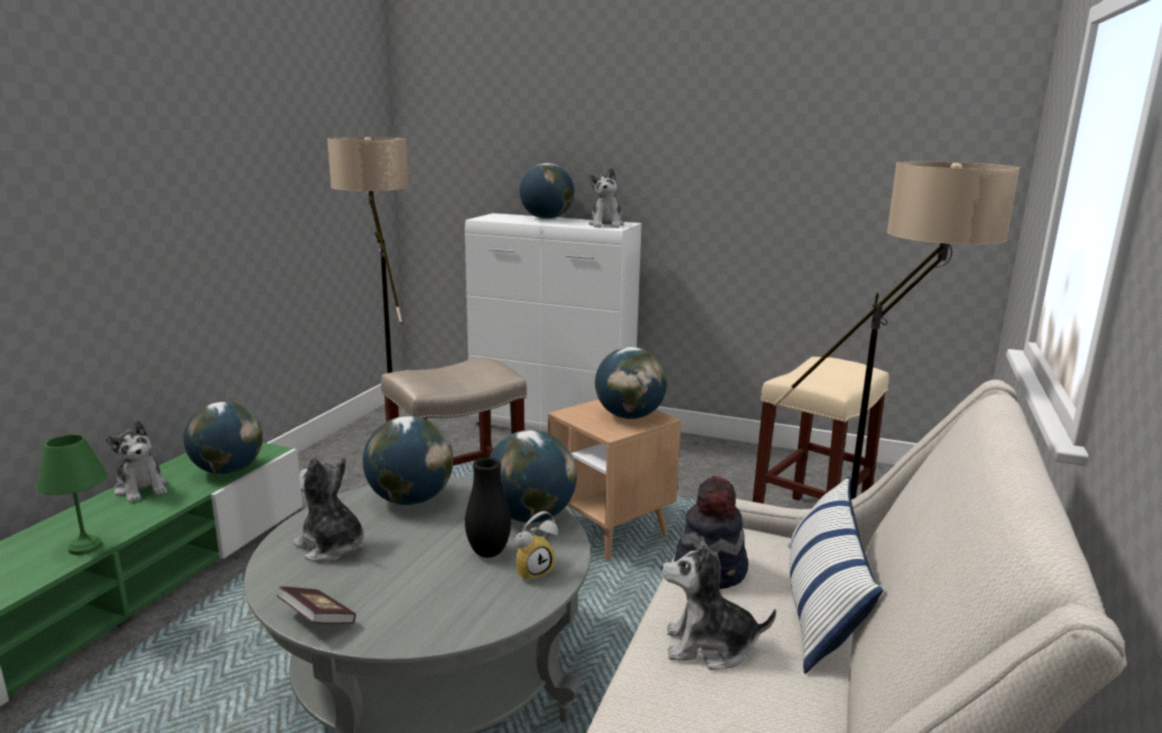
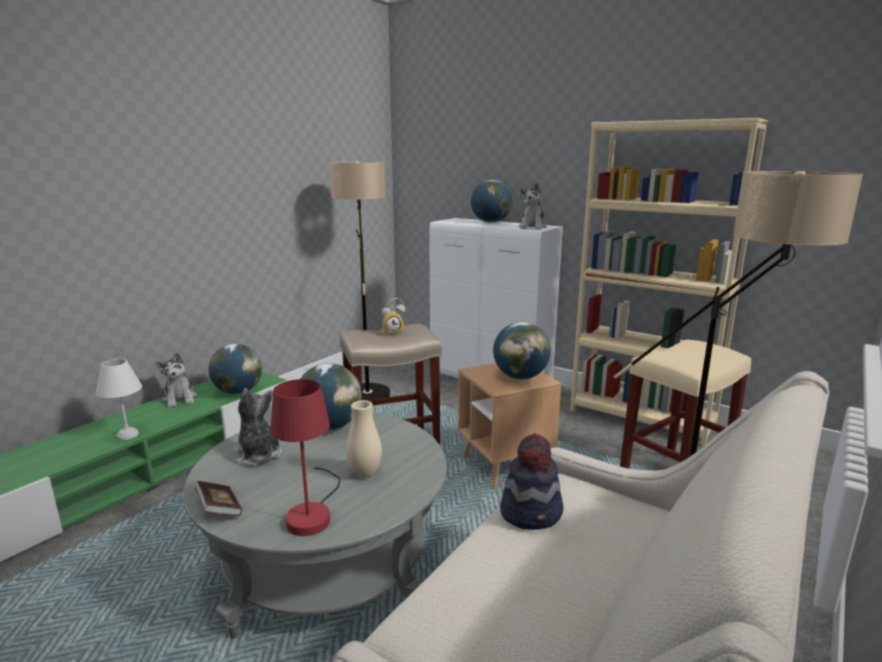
camera: 15 degrees right, 0 degrees up
(85, 548) = (127, 435): green table lamp -> white table lamp
(447, 608) = (313, 513): none -> red table lamp
(488, 552) = (364, 473): black vase -> beige vase
(530, 517) = (410, 449): globe -> none
(533, 571) = (390, 493): alarm clock -> alarm clock (393, 331)
(709, 647) = (499, 579): plush toy -> none
(751, 457) = (641, 417): none -> beige bookcase
(821, 605) = (616, 557): pillow -> none

